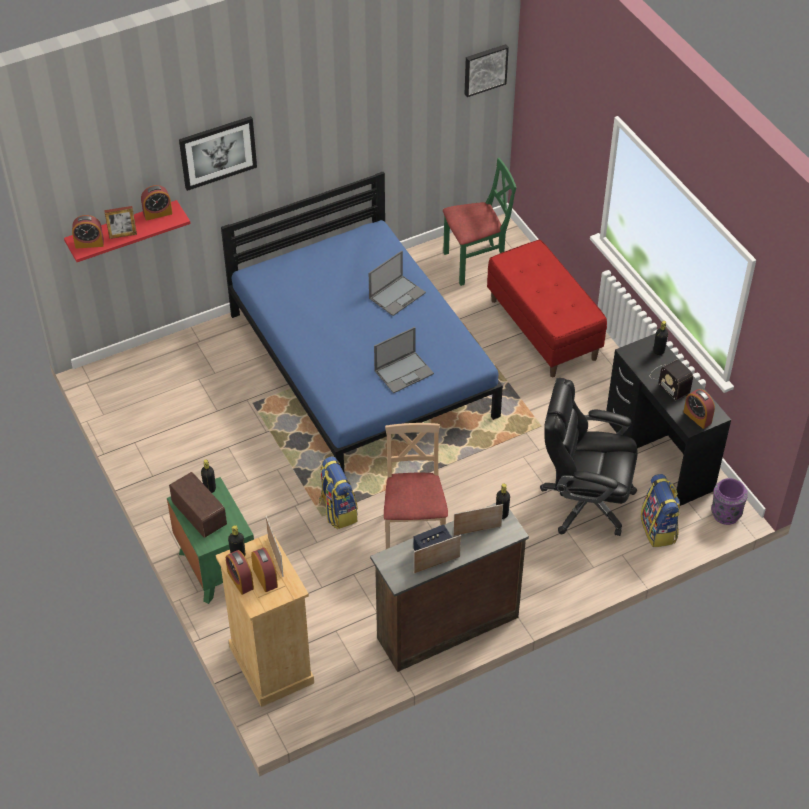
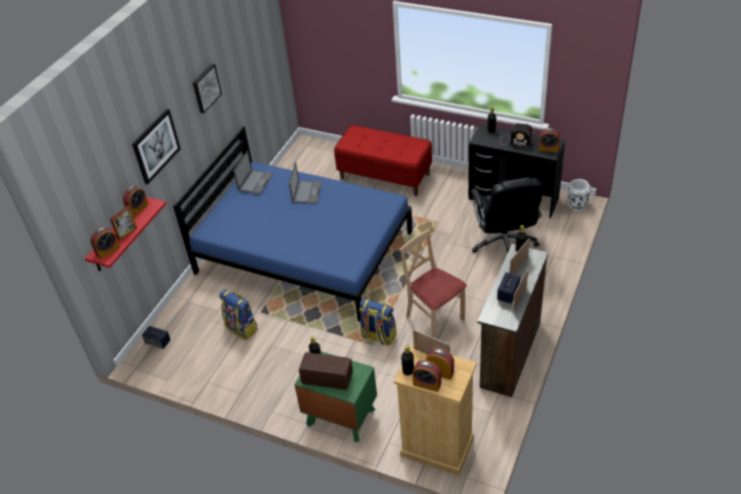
camera: 35 degrees left, 5 degrees down
(130, 368) = (158, 342): none -> speaker
(404, 372) = (357, 227): laptop -> laptop (255, 182)
(475, 263) = (311, 166): green chair -> none
(485, 69) = (270, 30): picture -> picture (205, 88)
(585, 501) = (504, 243): black office chair -> black office chair turned 75 degrees counterclockwise
(659, 529) = (555, 232): backpack -> backpack (242, 328)
(725, 514) = (577, 205): purple vase -> white vase

